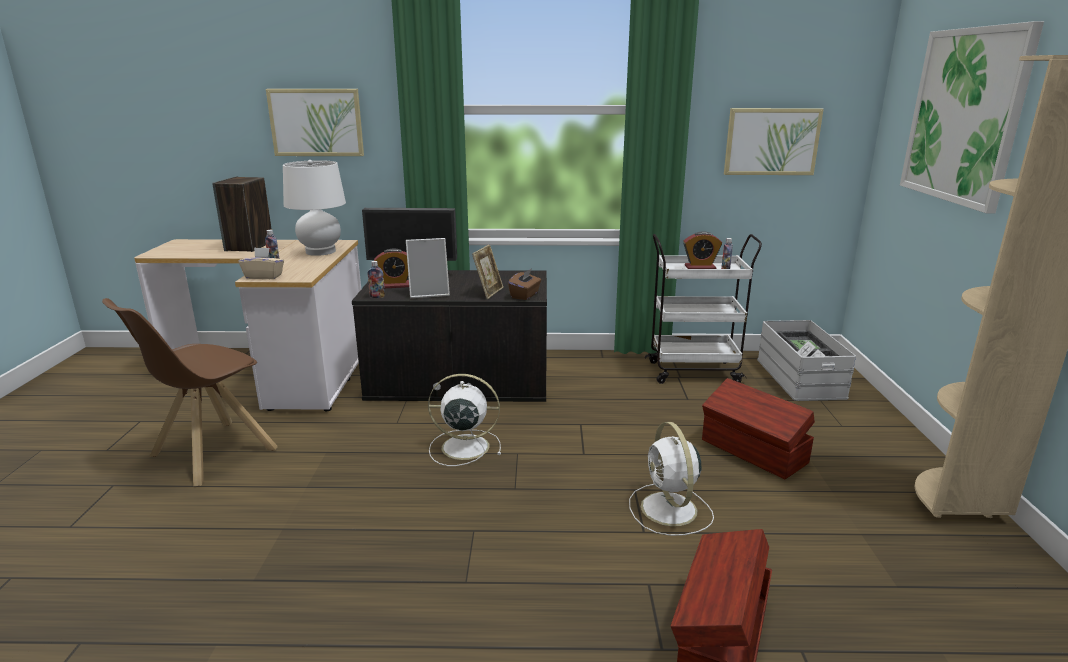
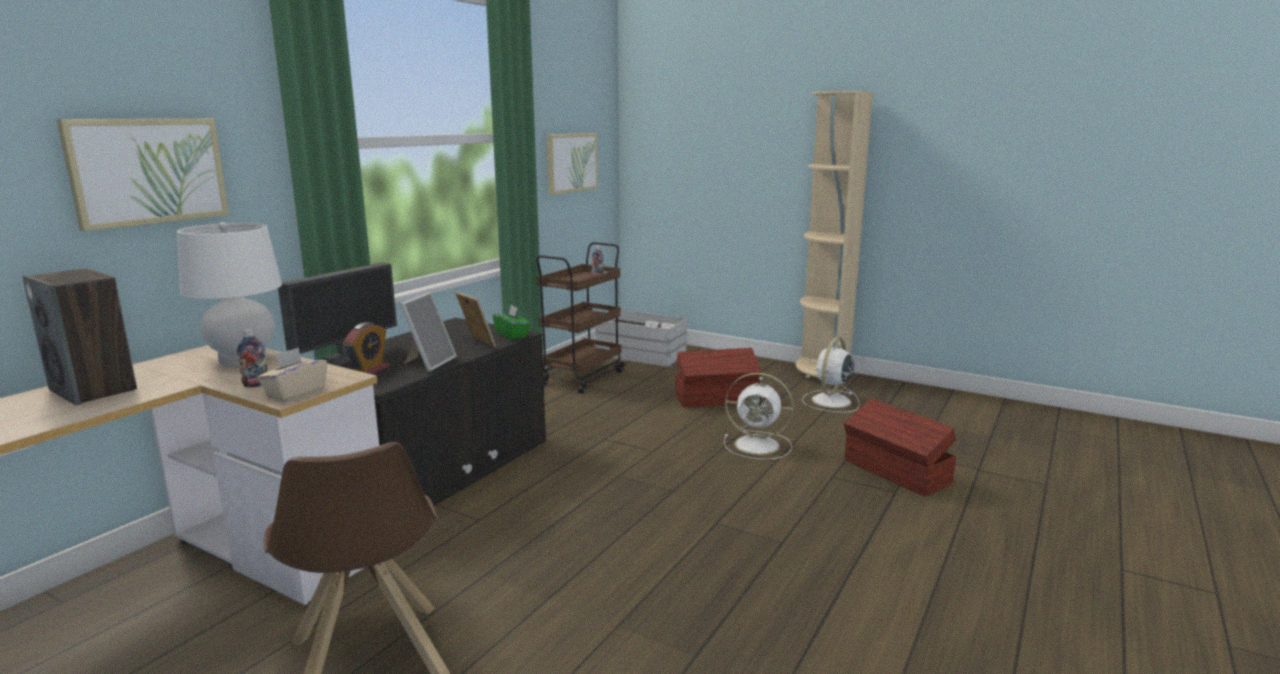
camera: 60 degrees left, 5 degrees down
(377, 297) = (391, 383): bottle -> none
(463, 447) = (577, 496): white fan -> white fan (830, 401)
(525, 295) = (512, 335): brown tissue box -> green tissue box
(694, 372) = (583, 378): white cart -> brown cart
(700, 267) = (574, 279): alarm clock -> none
(964, 116) = (723, 132): picture -> none

